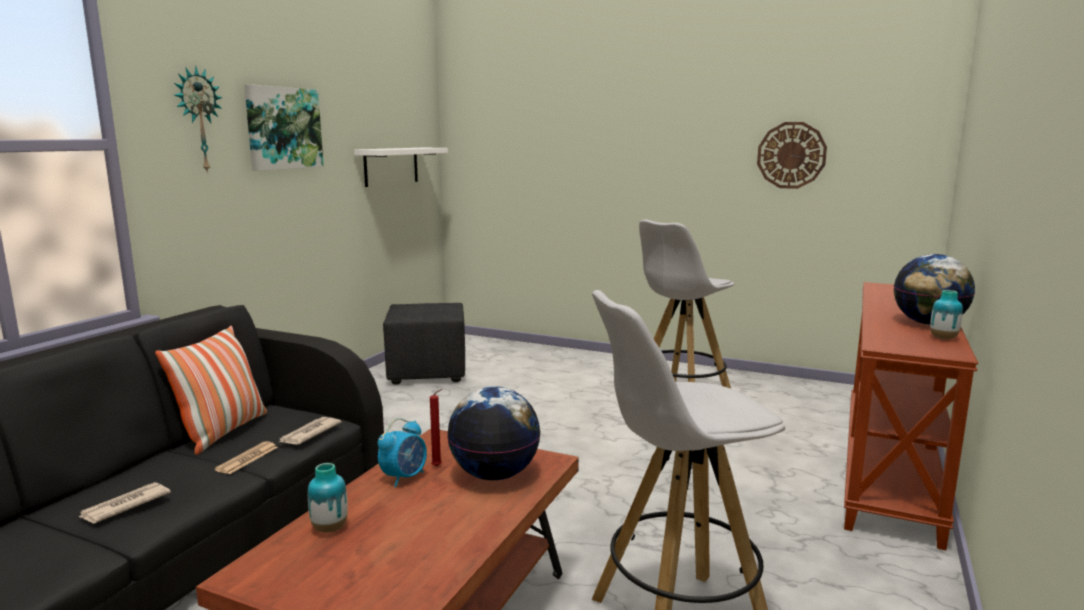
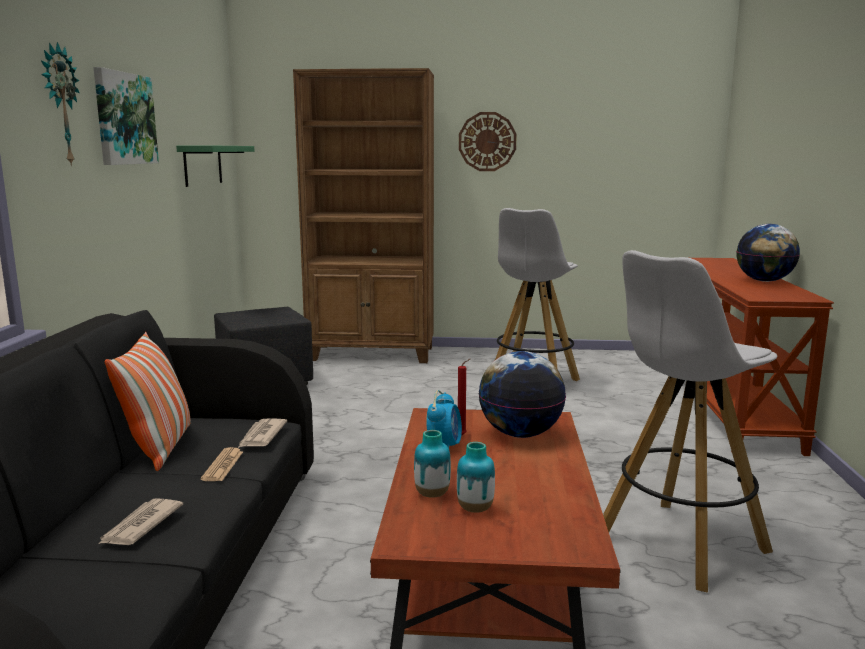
camera: 20 degrees left, 0 degrees up
(391, 166) = (203, 165): white shelf -> green shelf
(548, 355) = (372, 354): none -> brown bookcase
(791, 155) = (593, 151): wall clock -> wall clock (487, 141)
(943, 338) = (789, 289): vase -> vase (475, 509)

